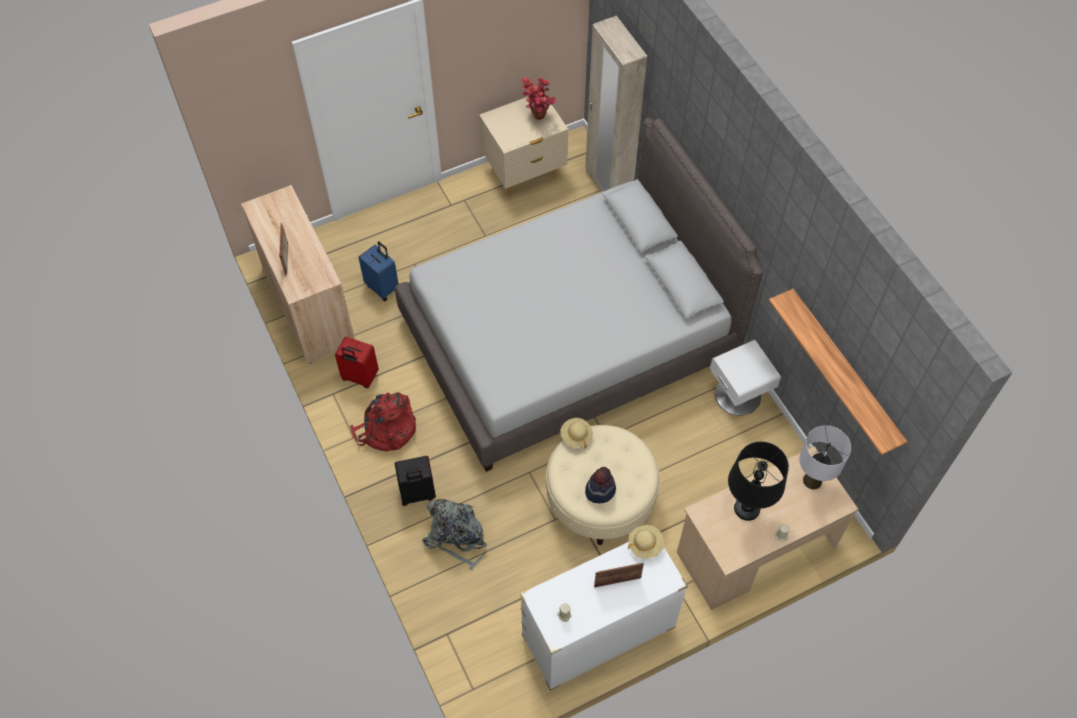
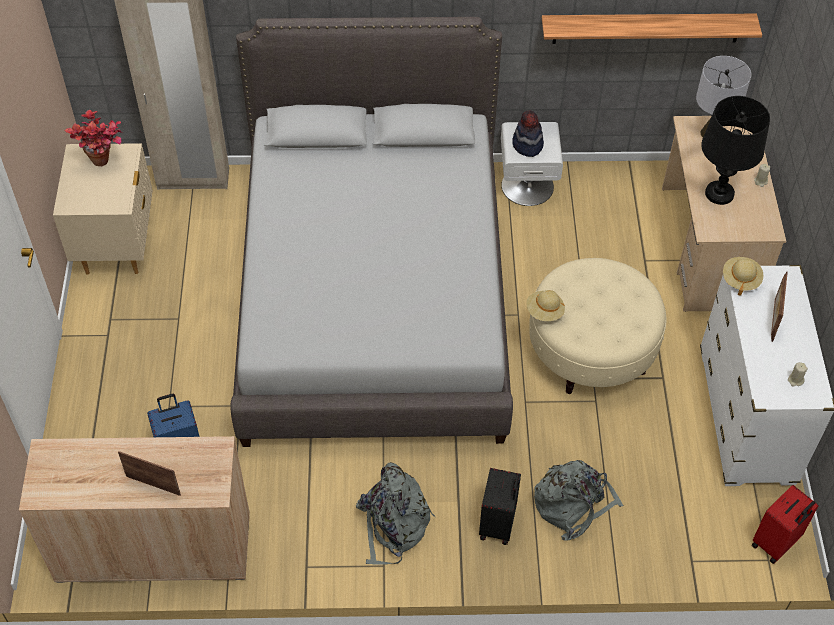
camera: 65 degrees left, 5 degrees down
(359, 377) = (300, 527): red suitcase -> red suitcase (776, 543)
(386, 430) = (393, 525): red backpack -> grey backpack
(600, 490) = (622, 317): hat -> hat (527, 145)

